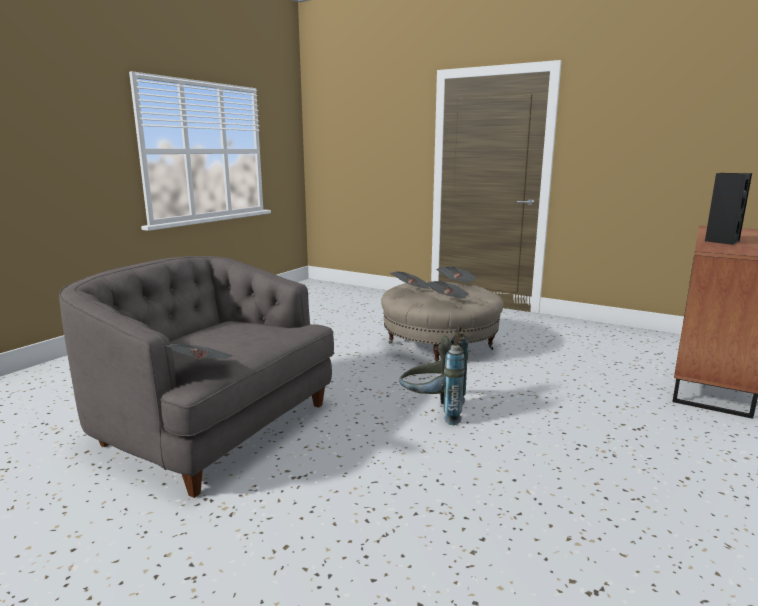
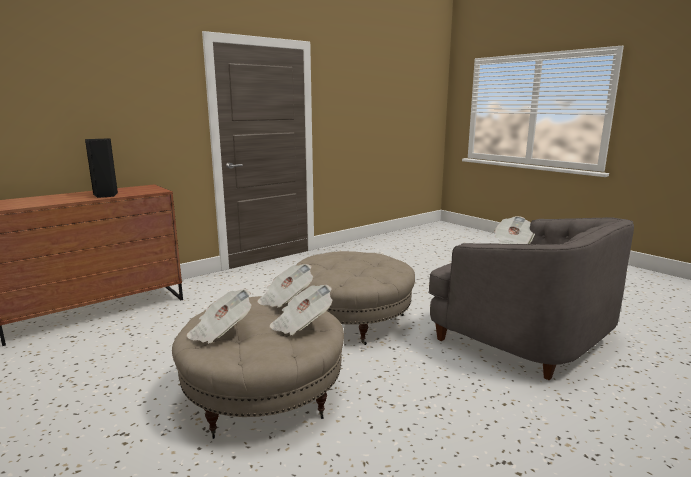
camera: 160 degrees left, 0 degrees up
(433, 412) = (352, 320): grey backpack -> beige ottoman

